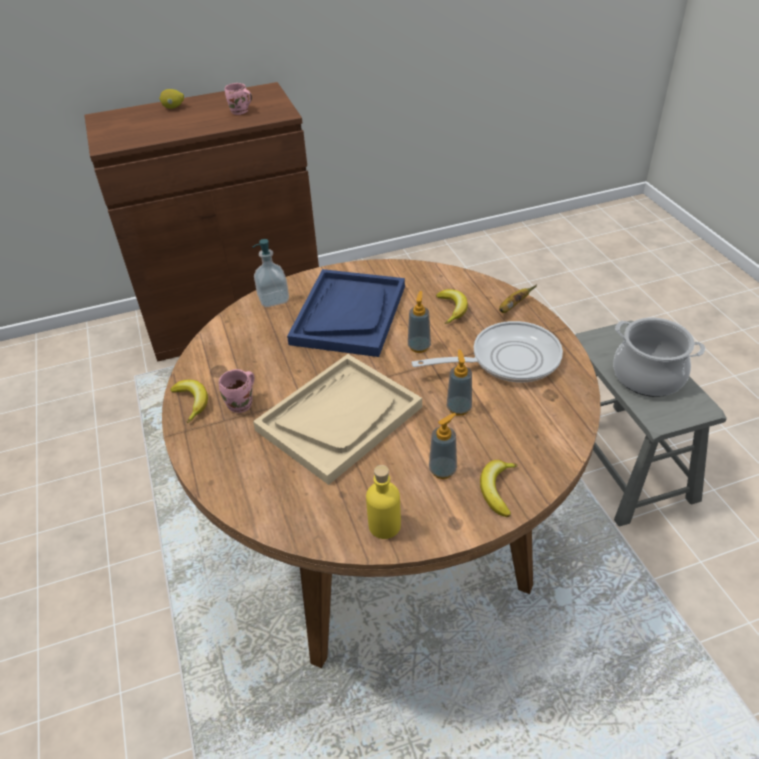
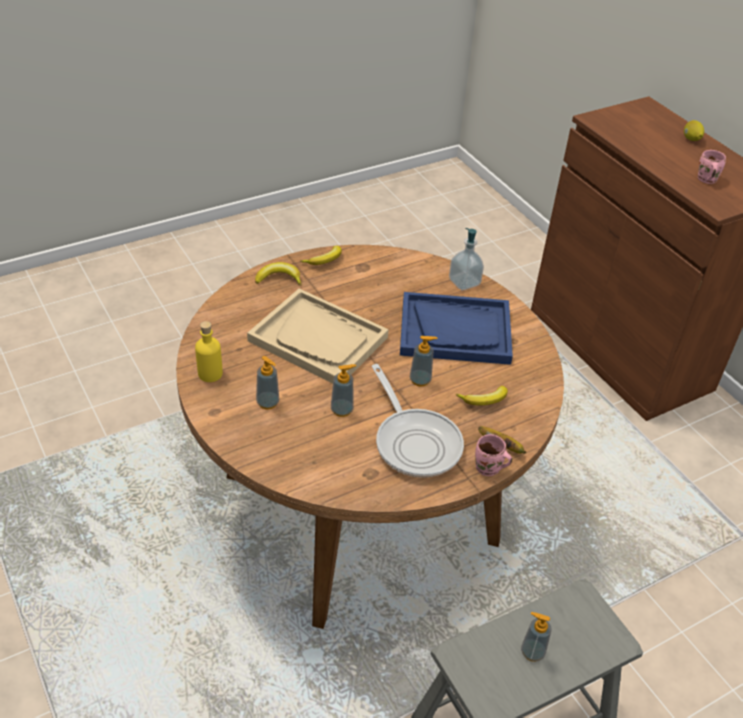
camera: 75 degrees right, 0 degrees up
(242, 404) = (326, 285): pink mug -> pink mug (488, 469)
(497, 490) = (249, 436): banana -> banana (279, 279)
(648, 376) = (532, 652): cooking pot -> soap dispenser

